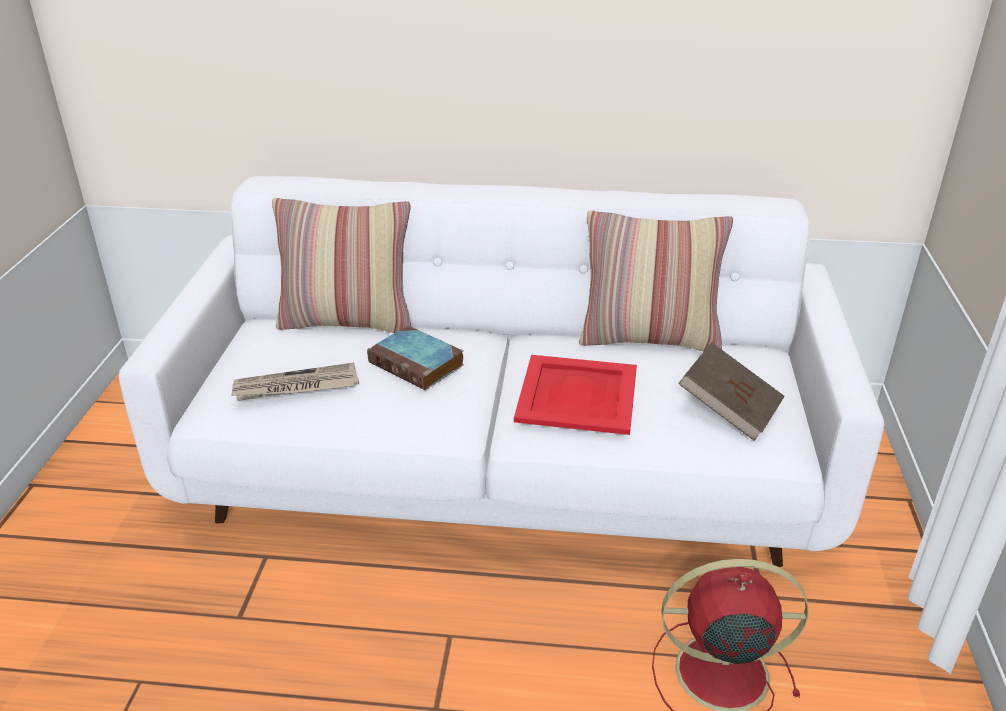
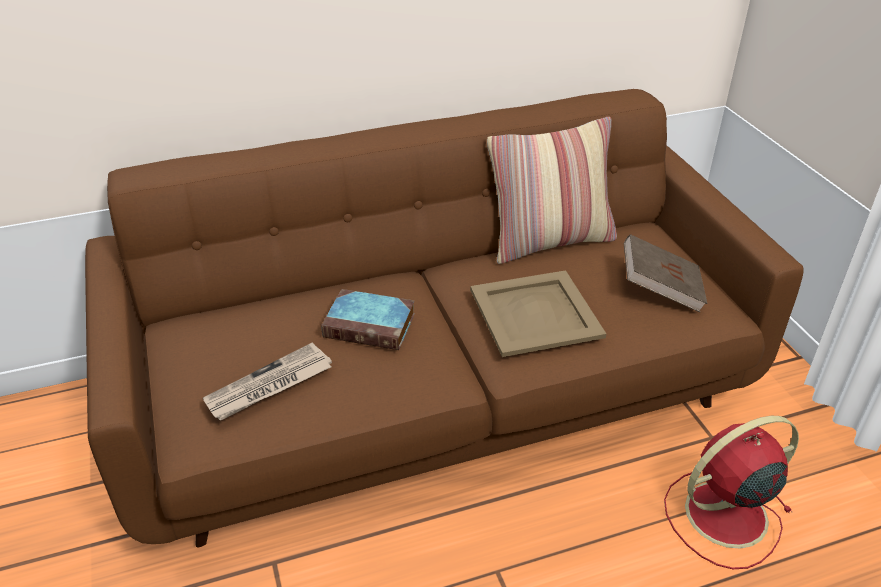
camera: 25 degrees left, 5 degrees up
(347, 322) = (264, 300): pillow -> none
(504, 468) = (441, 394): white sofa -> brown sofa
(576, 395) = (535, 314): red tray -> beige tray

